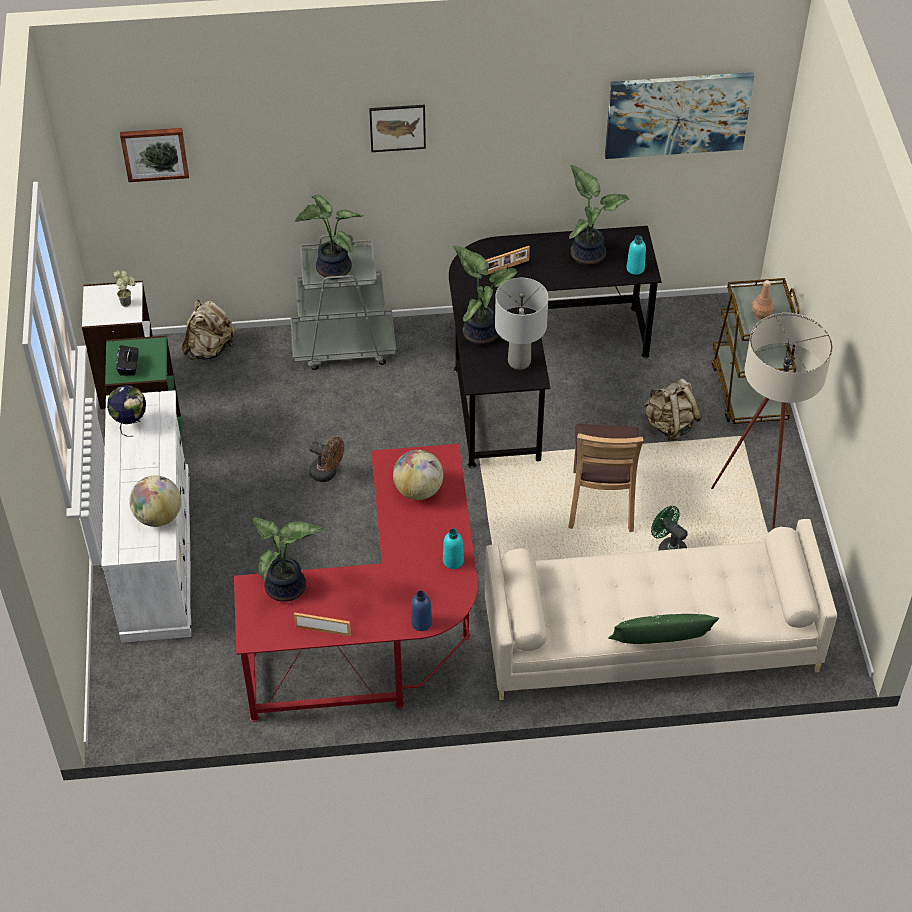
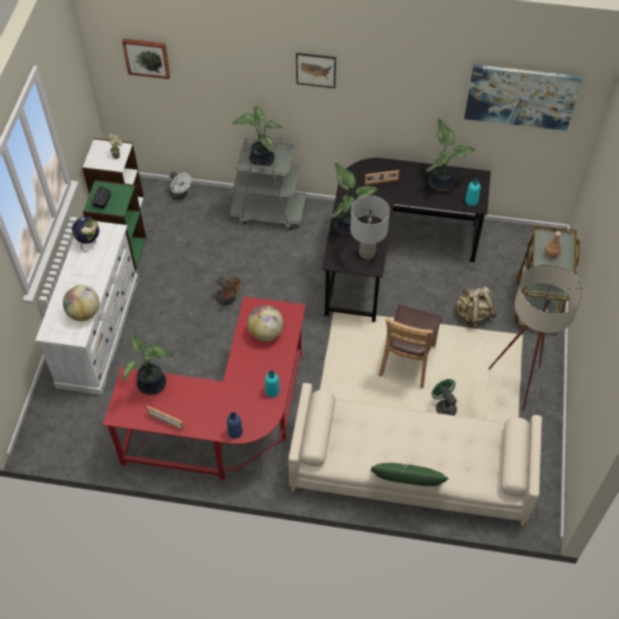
camera: 15 degrees right, 5 degrees up
(210, 349) = (180, 195): beige backpack -> white fan

